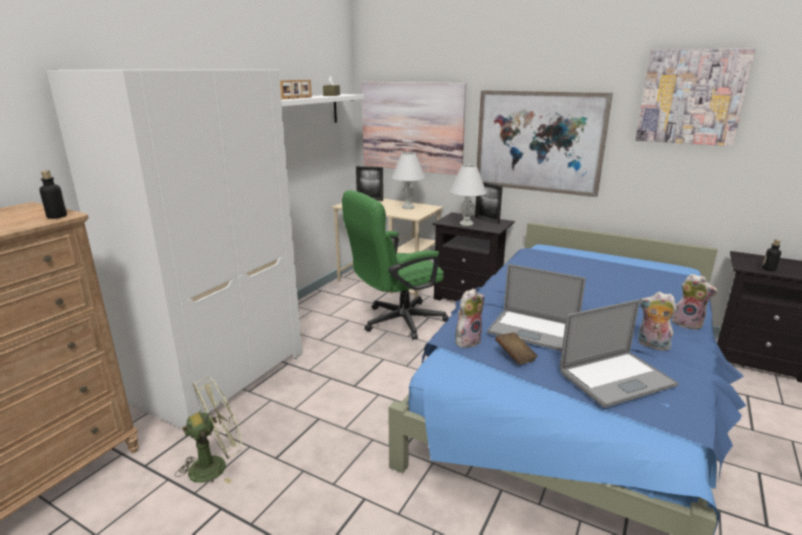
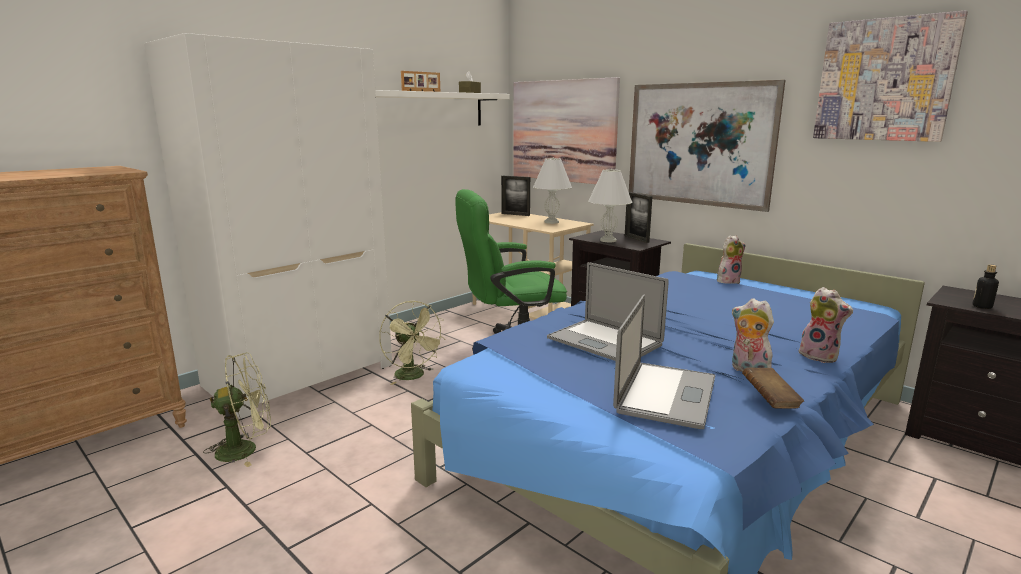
camera: 15 degrees right, 5 degrees down
(57, 216) = (119, 171): bottle -> none
(328, 363) = (414, 376): none -> green fan
(467, 340) = (520, 343): plush toy -> plush toy (728, 282)
(515, 356) = (561, 362): brown book -> brown book (770, 400)
(616, 378) = (666, 394): laptop -> laptop turned 60 degrees counterclockwise

